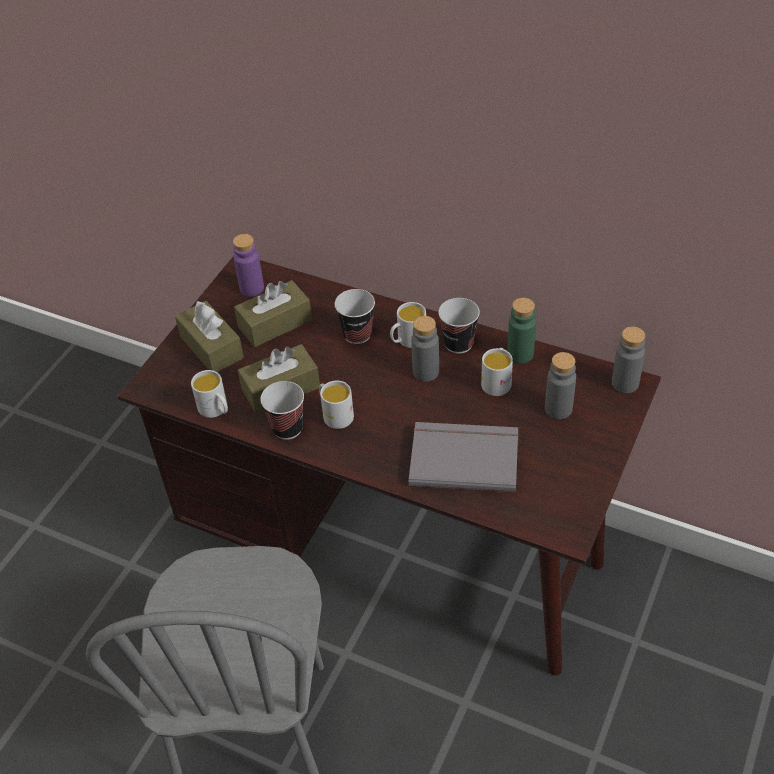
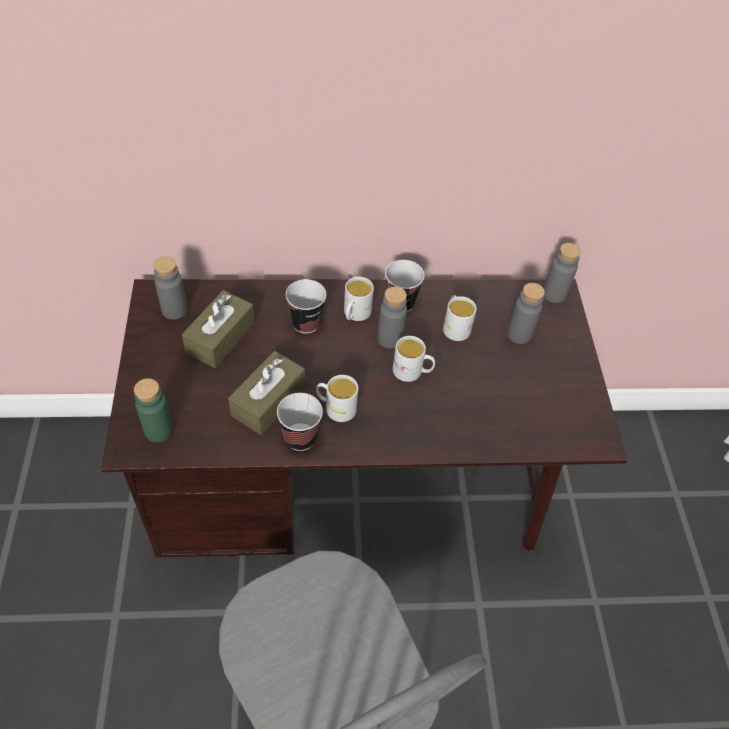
camera: 35 degrees left, 5 degrees up
(211, 347) = (171, 382): brown tissue box -> none
(216, 410) = (217, 445): white mug -> white mug (412, 372)
(252, 288) = (174, 310): purple bottle -> grey bottle
(463, 457) = (473, 406): grey book -> none
(520, 354) = (457, 295): green bottle -> green bottle (158, 430)

